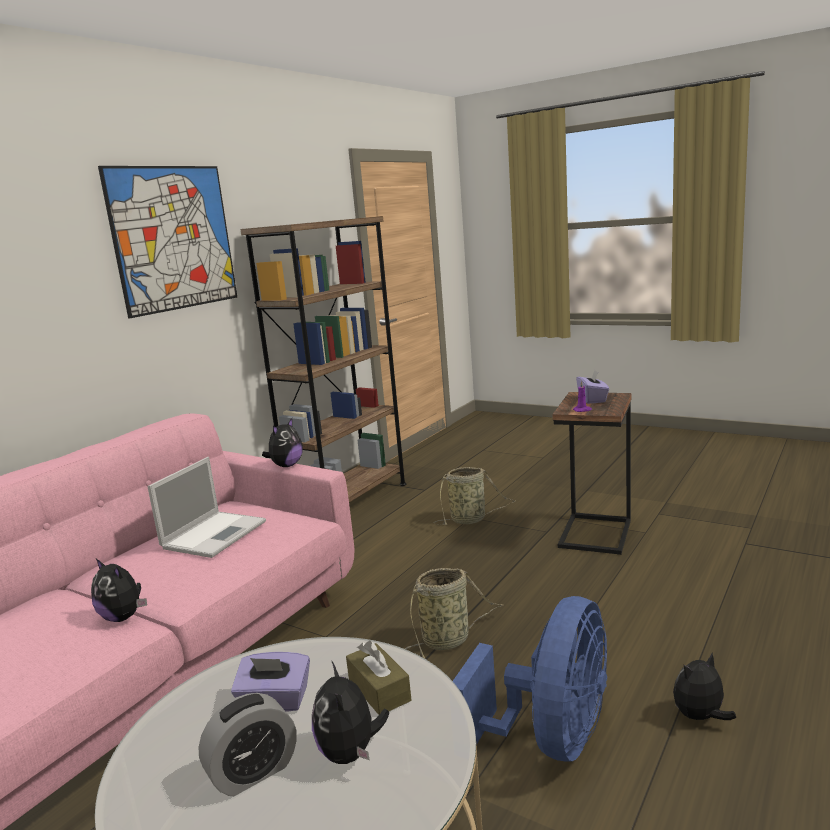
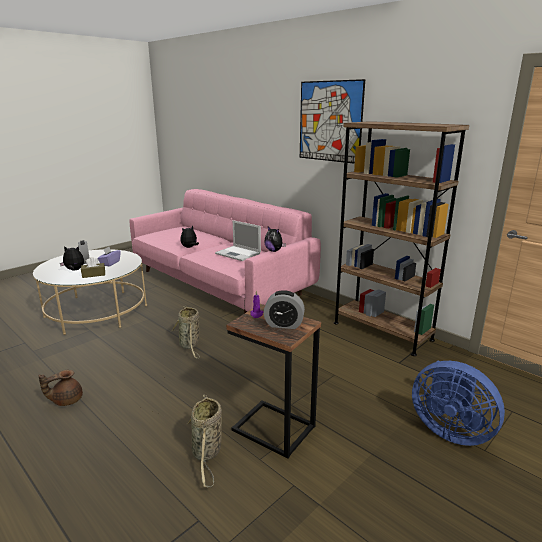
camera: 100 degrees right, 5 degrees up
(470, 519) = (330, 374): basket -> basket (207, 453)
(551, 739) = (101, 358): blue fan -> blue fan (449, 430)
(592, 399) = (284, 324): purple tissue box -> alarm clock
(700, 717) = (66, 400): plush toy -> brown teapot

